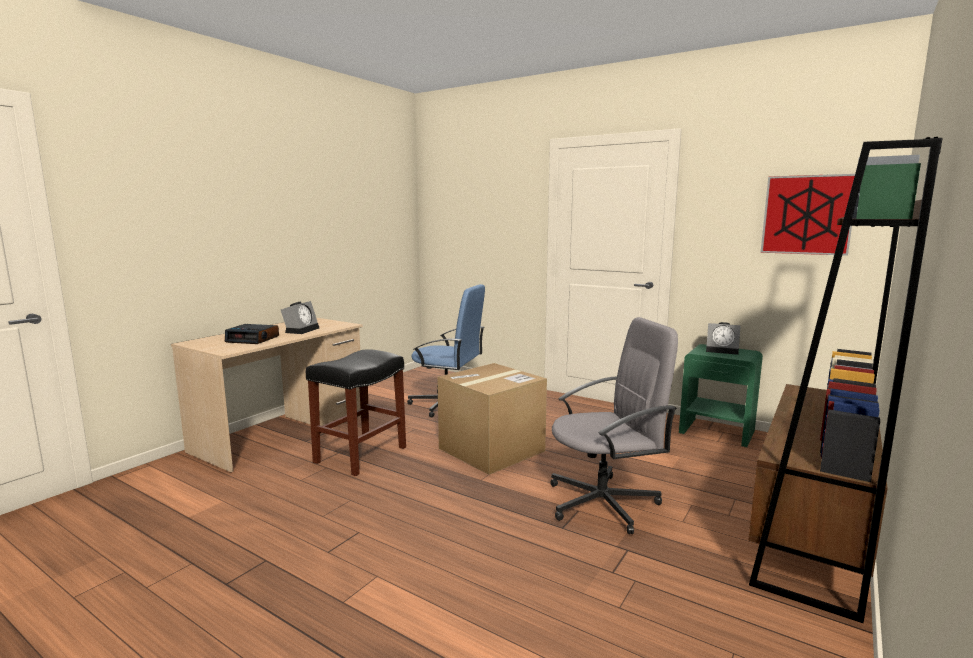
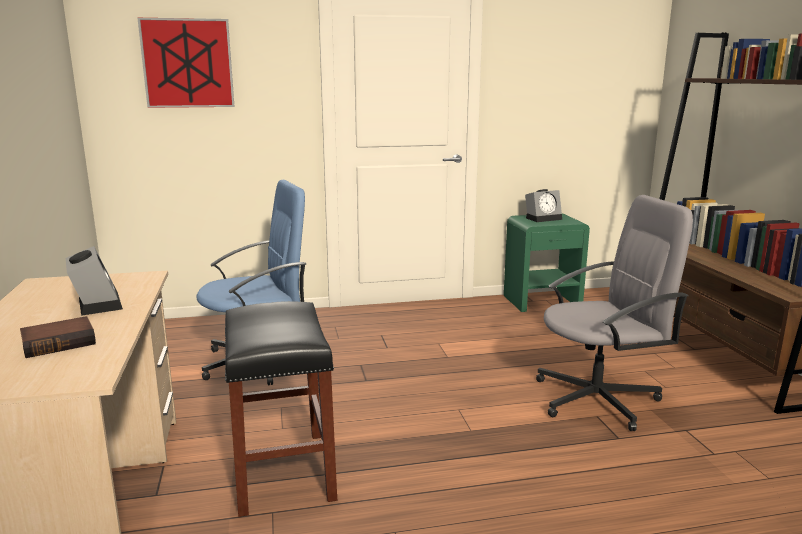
camera: 45 degrees left, 5 degrees up
(253, 339) = (60, 342): alarm clock -> book
(491, 450) = (415, 394): cardboard box -> none
(604, 503) = (598, 399): grey office chair -> grey office chair turned 45 degrees clockwise
(807, 215) = (599, 76): picture -> picture (187, 63)

